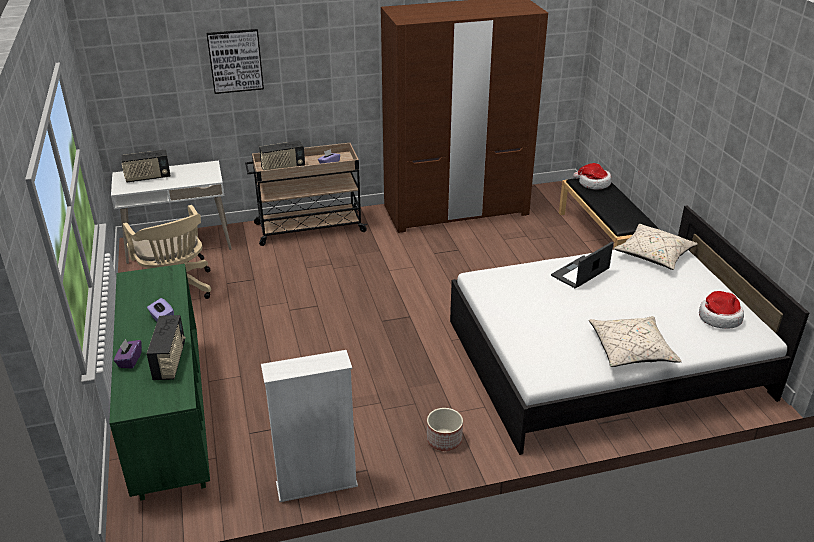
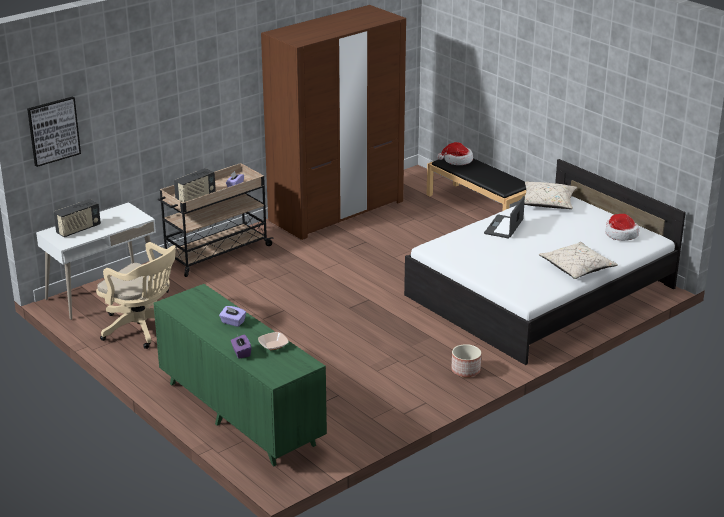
camera: 25 degrees left, 5 degrees down
(170, 361) = (273, 345): radio -> bowl
(235, 61) = (143, 102): picture -> picture (53, 131)
(316, 485) = (397, 421): white bookcase -> none

